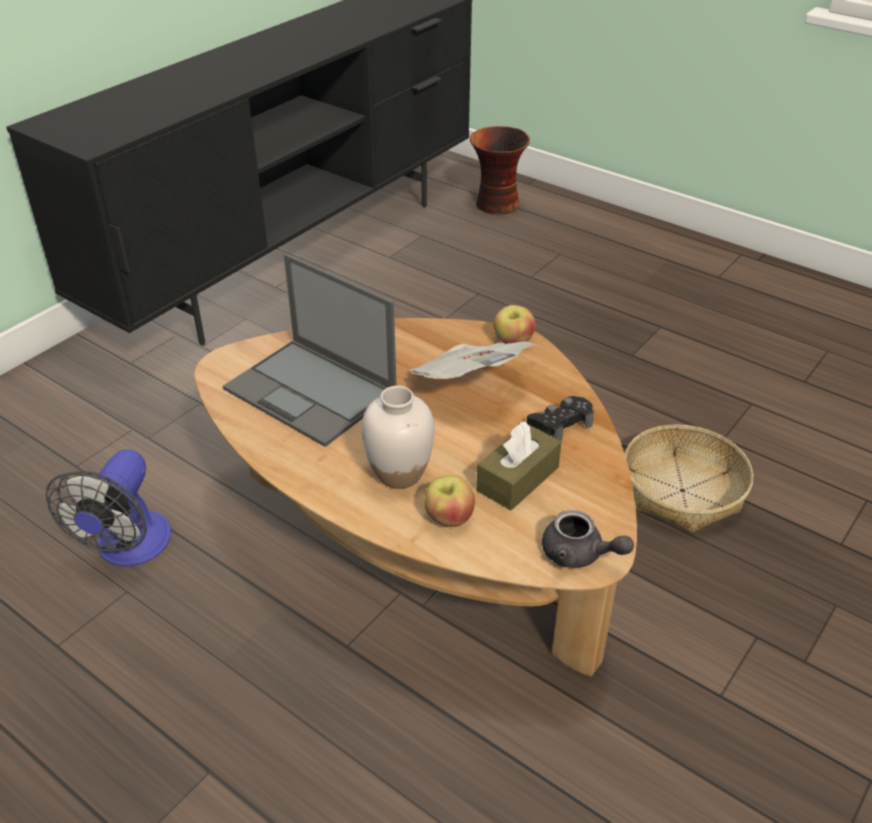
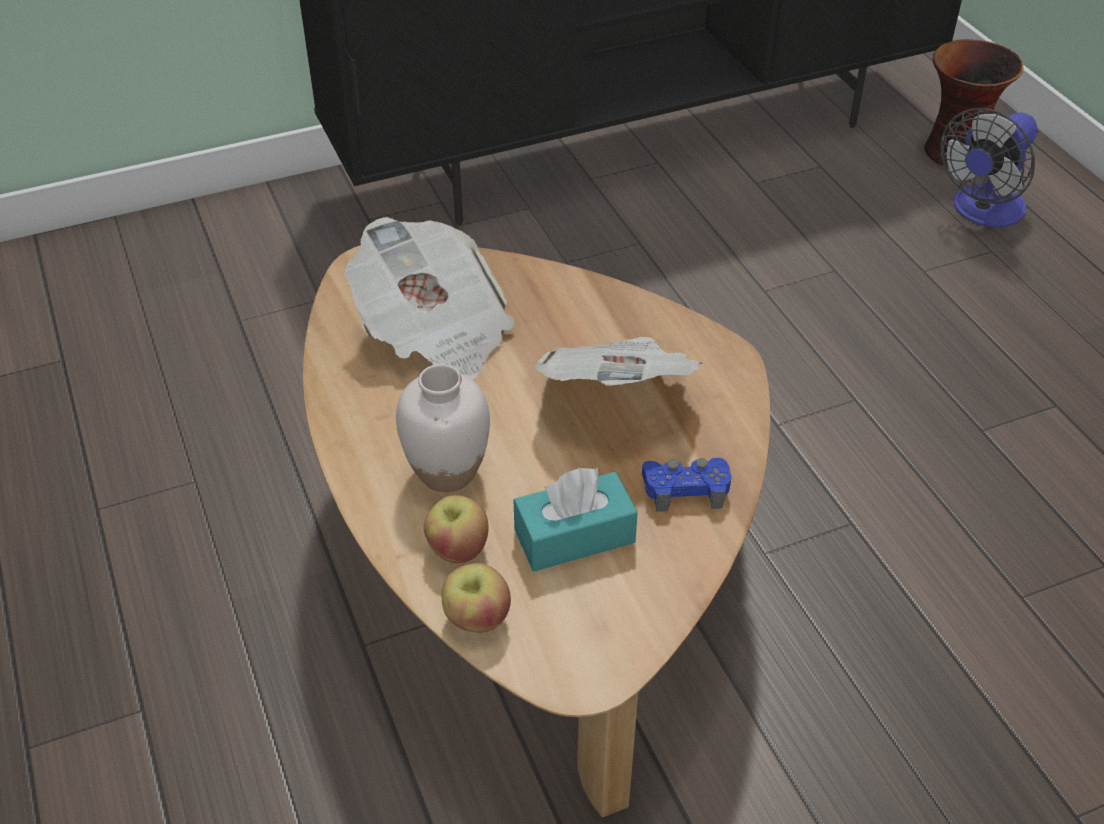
camera: 30 degrees right, 5 degrees up
(128, 549) = (226, 435): fan -> fan (982, 212)
(312, 391) = (434, 332): laptop -> newspaper
(513, 341) = (718, 357): apple -> apple (477, 618)
(517, 479) = (574, 536): brown tissue box -> turquoise tissue box
(560, 424) = (685, 489): black game controller -> blue game controller
(579, 555) = (566, 662): grey teapot -> none
(683, 491) = (905, 643): basket -> none

